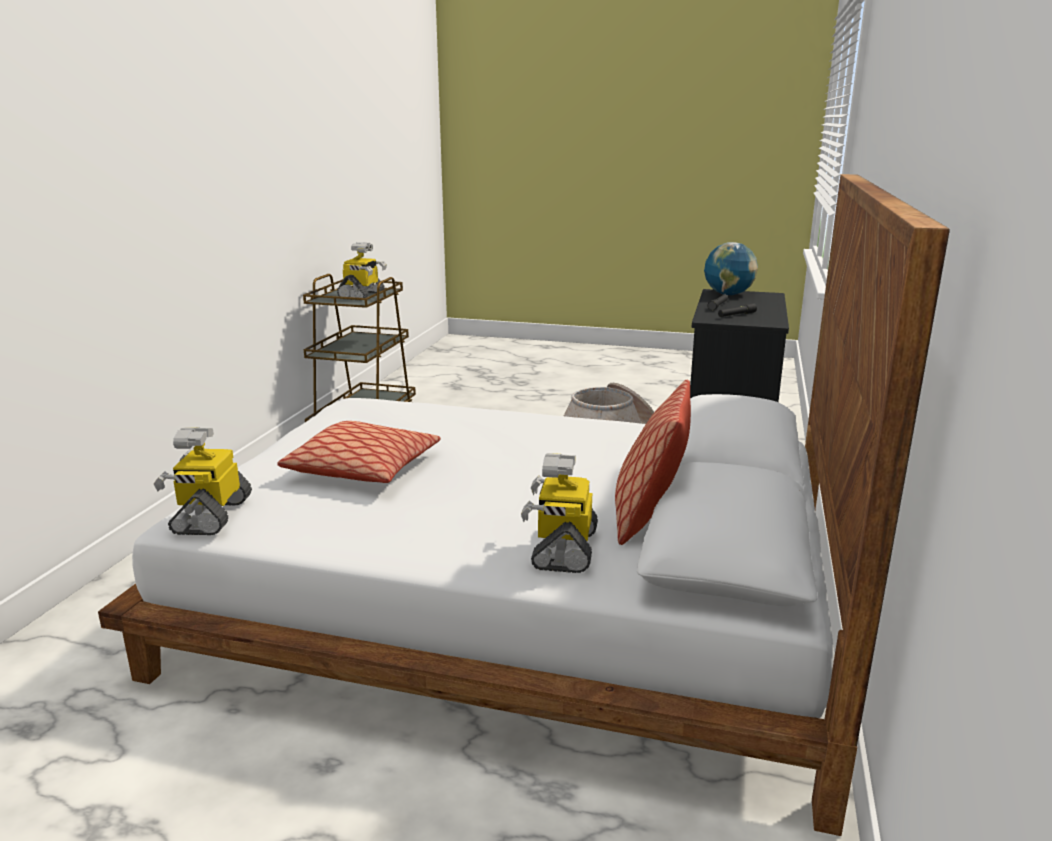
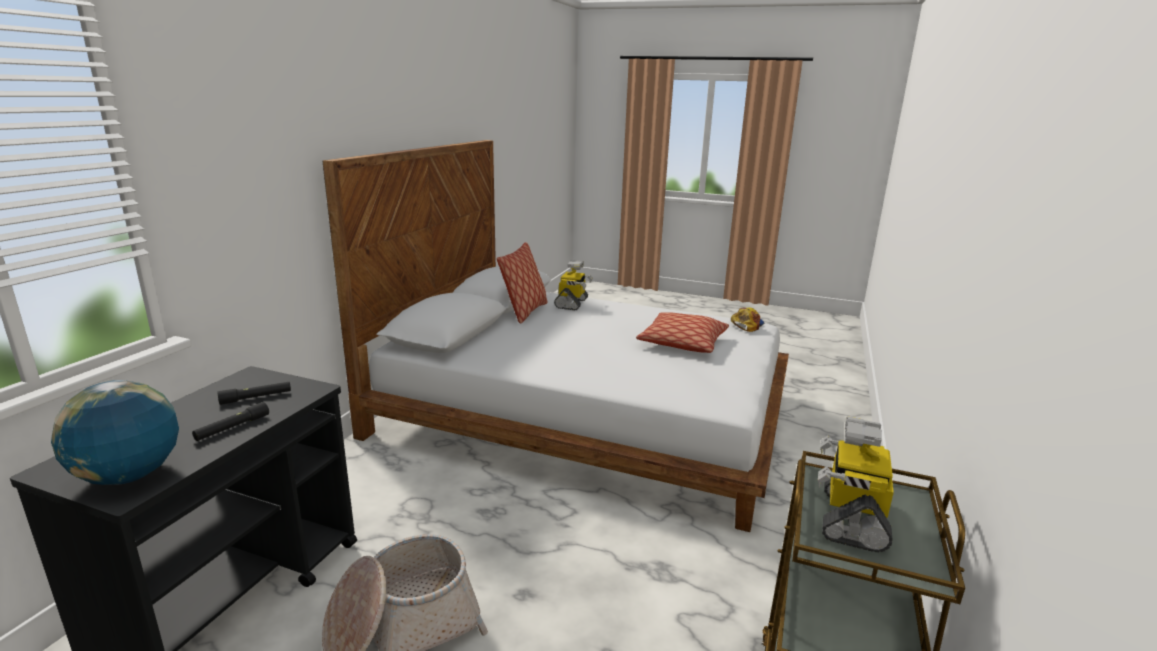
camera: 175 degrees left, 0 degrees up
(211, 515) = (746, 324): toy robot -> cap

